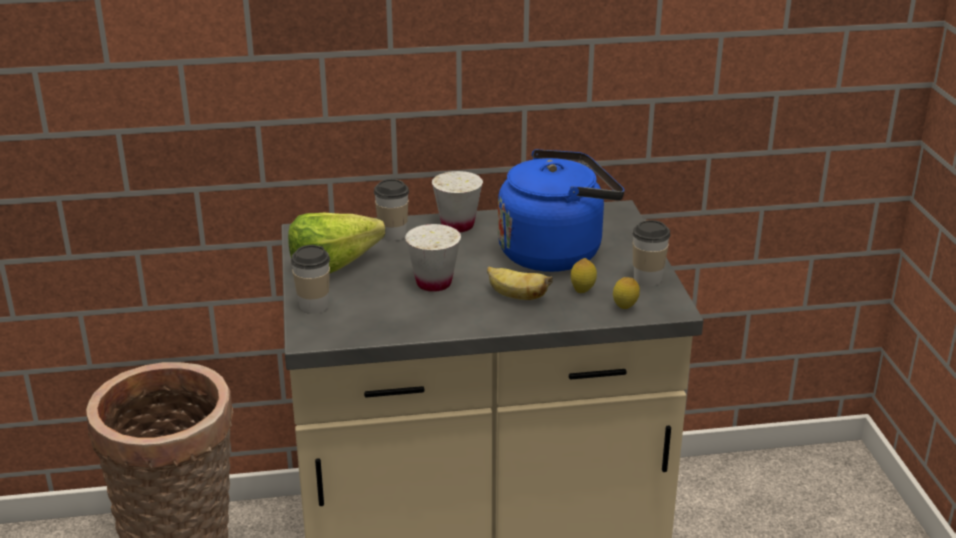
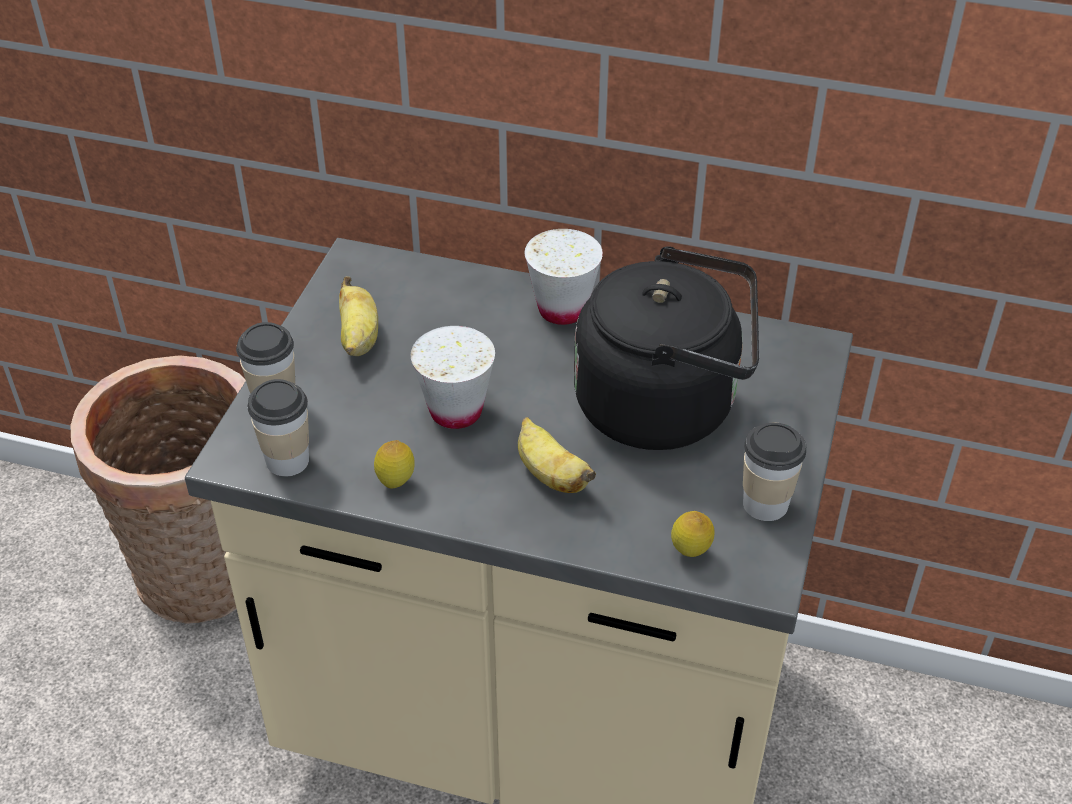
camera: 25 degrees right, 15 degrees up
(341, 265) = (359, 339): lettuce -> banana
(393, 235) = (464, 301): cup -> cup (287, 460)
(555, 252) = (665, 405): blue kettle -> black kettle
(582, 291) = (652, 496): lemon -> lemon (396, 483)

